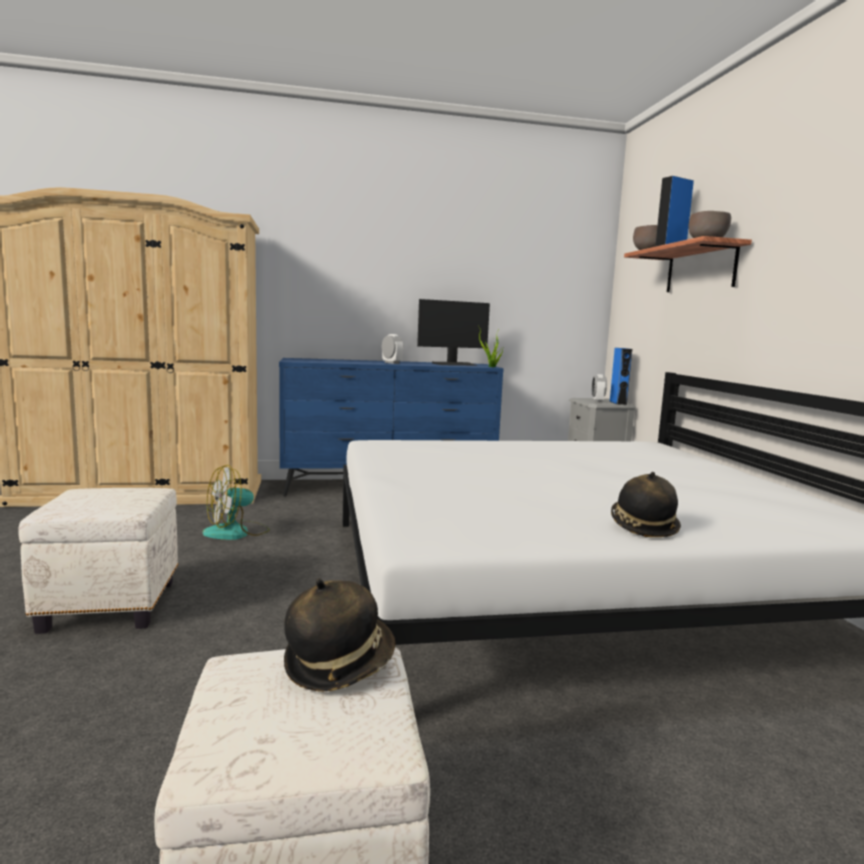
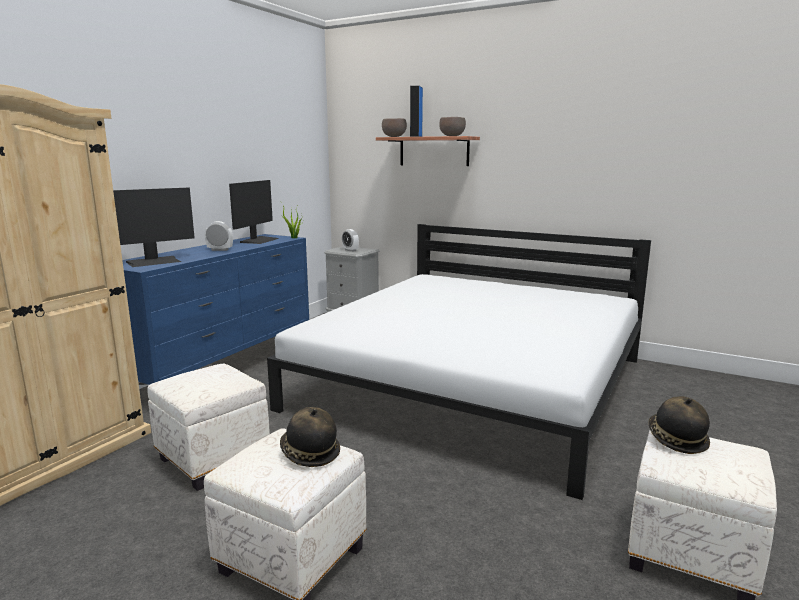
camera: 50 degrees left, 5 degrees up
(236, 532) = (214, 459): fan -> white ottoman
(317, 360) = (154, 261): none -> monitor
(618, 403) = (364, 249): blue speaker -> none
(643, 527) = (580, 329): hat -> hat (309, 453)

